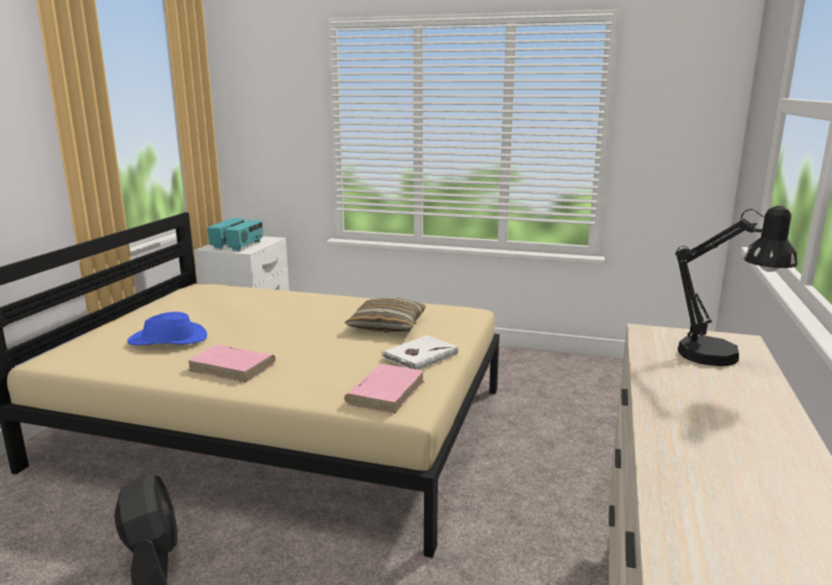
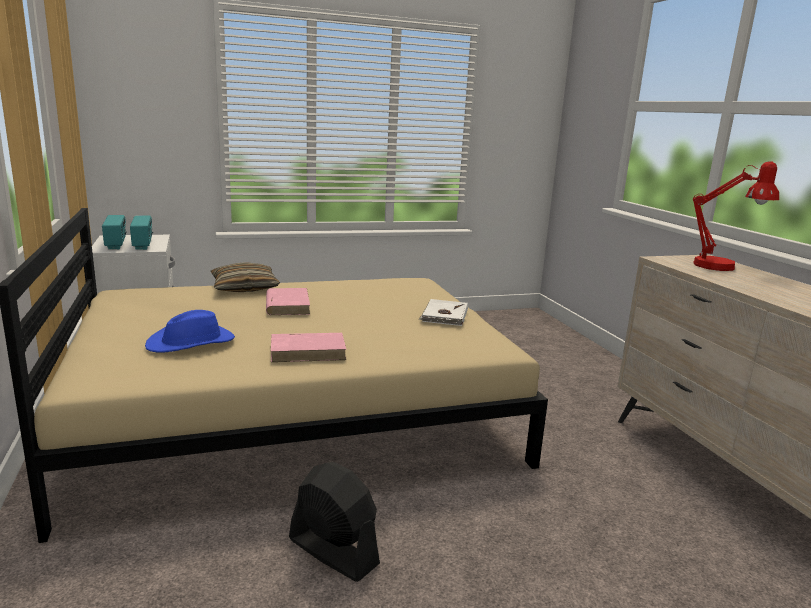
camera: 35 degrees left, 0 degrees up
(386, 391) = (469, 343): pink book -> pink book (287, 305)
(387, 325) = (375, 299): pillow -> pillow (244, 287)
(720, 358) = (723, 267): black table lamp -> red table lamp

